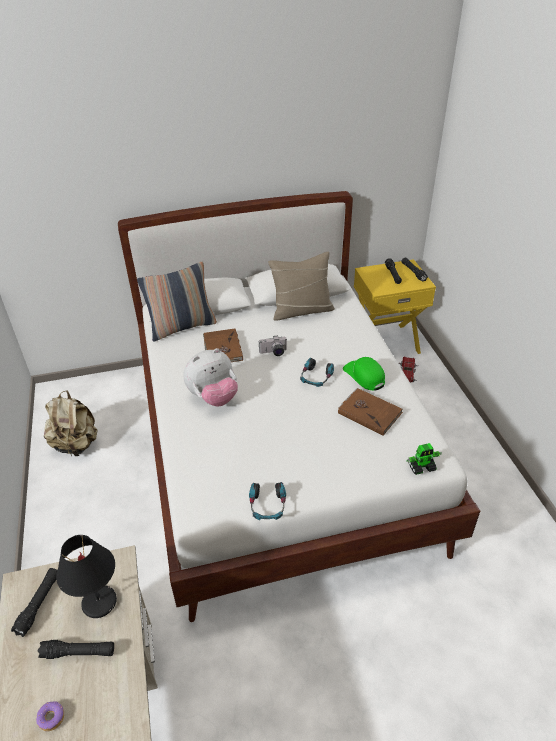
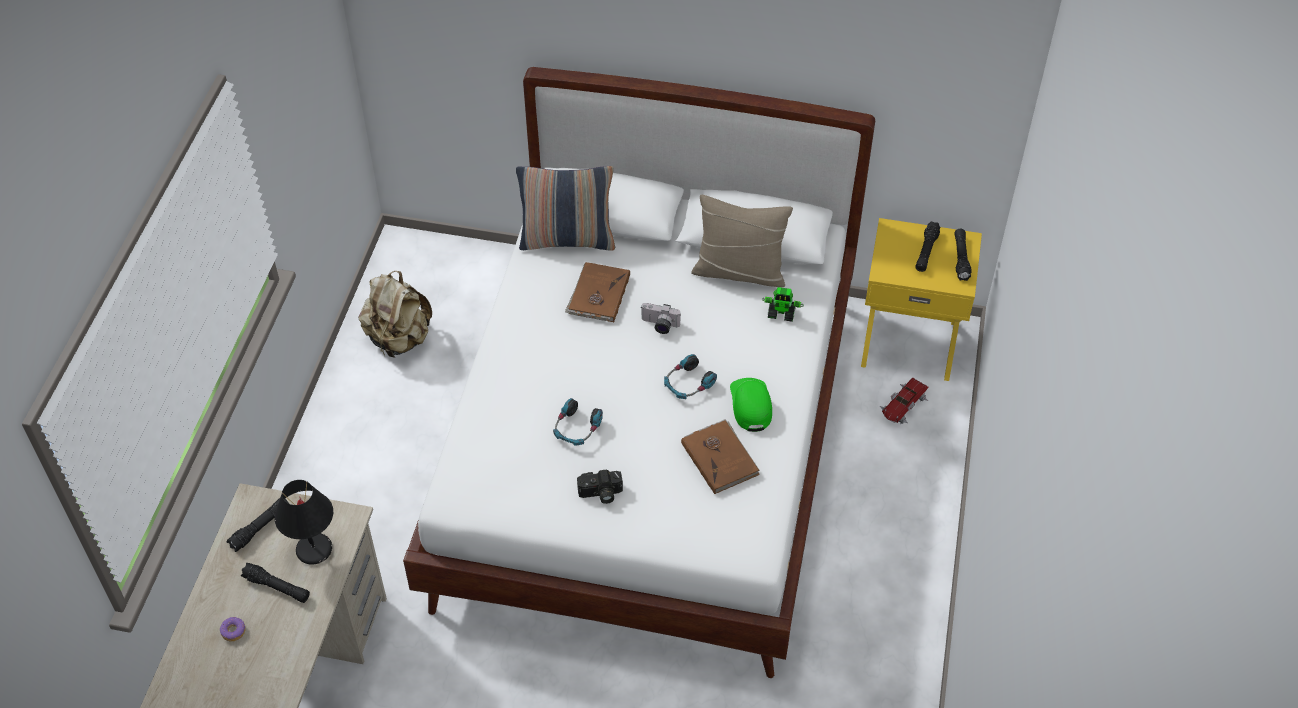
camera: 25 degrees right, 10 degrees up
(213, 397) = (548, 362): plush toy -> none
(267, 505) = (529, 522): headphones -> headphones (577, 428)
(306, 465) = (600, 494): none -> camera
(422, 467) = (730, 550): toy robot -> toy robot (781, 313)

